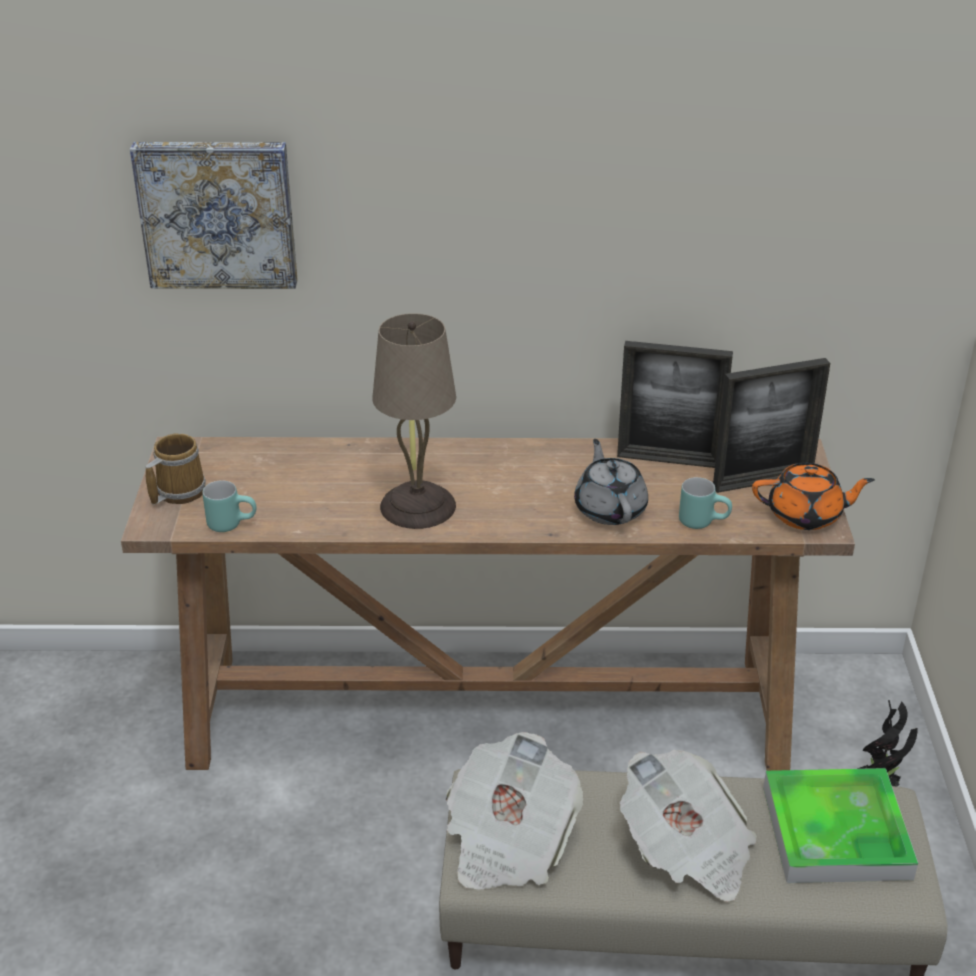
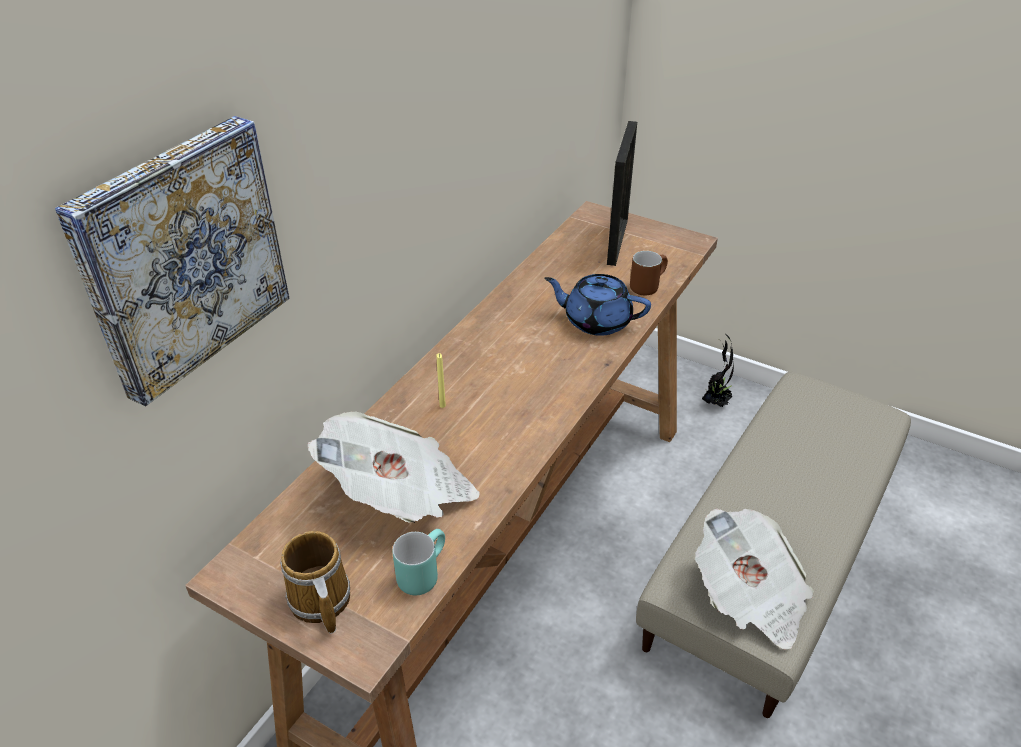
camera: 60 degrees left, 5 degrees up
(418, 505) = (503, 423): beige table lamp -> none
(610, 508) = (596, 321): grey teapot -> blue teapot
(668, 459) = (555, 269): picture frame -> none
(687, 850) = (804, 498): newspaper -> newspaper (401, 494)
(703, 521) = (646, 285): turquoise mug -> brown mug
(806, 515) = (672, 242): orange teapot -> none
(836, 832) = (819, 419): tray -> none

